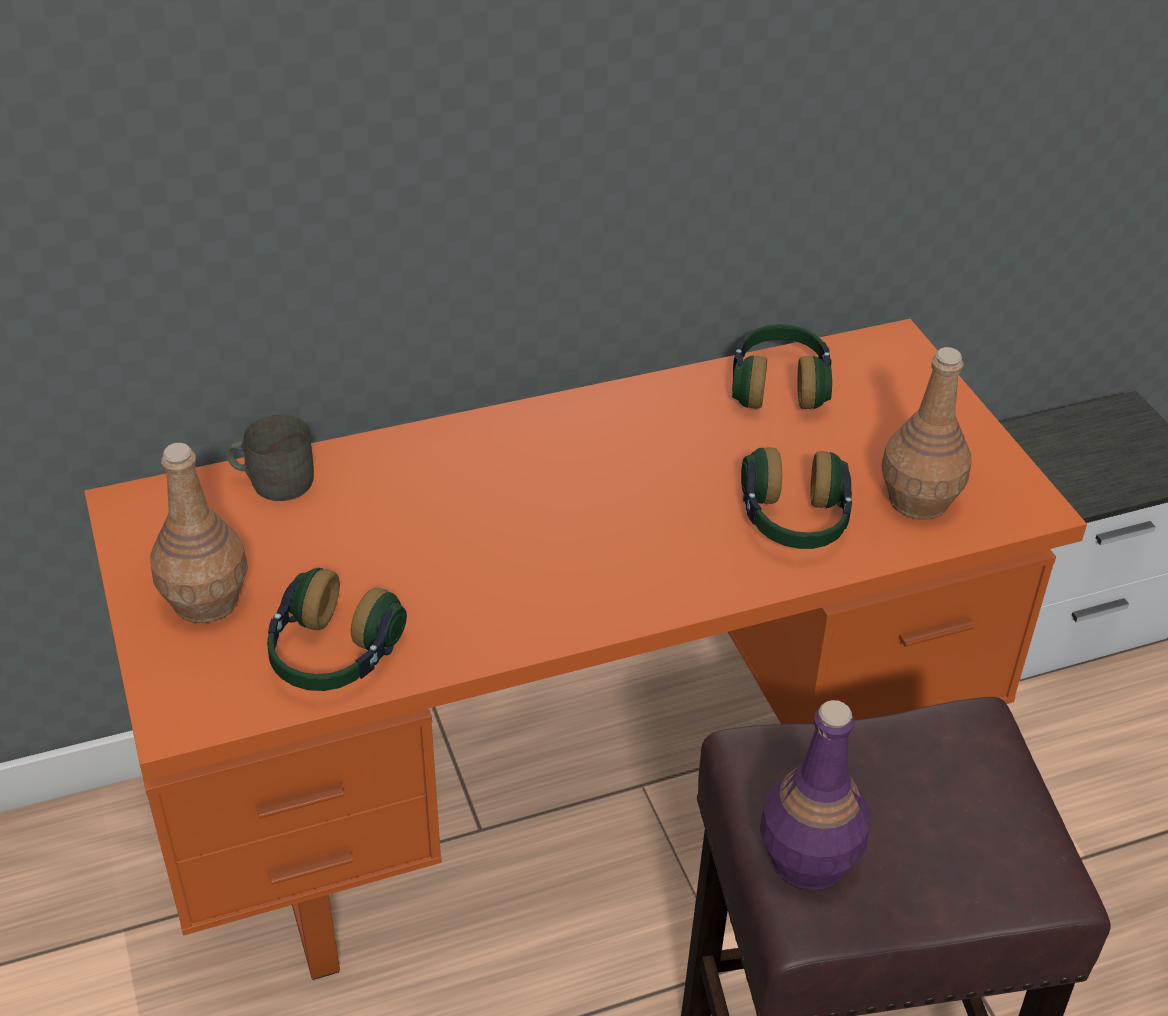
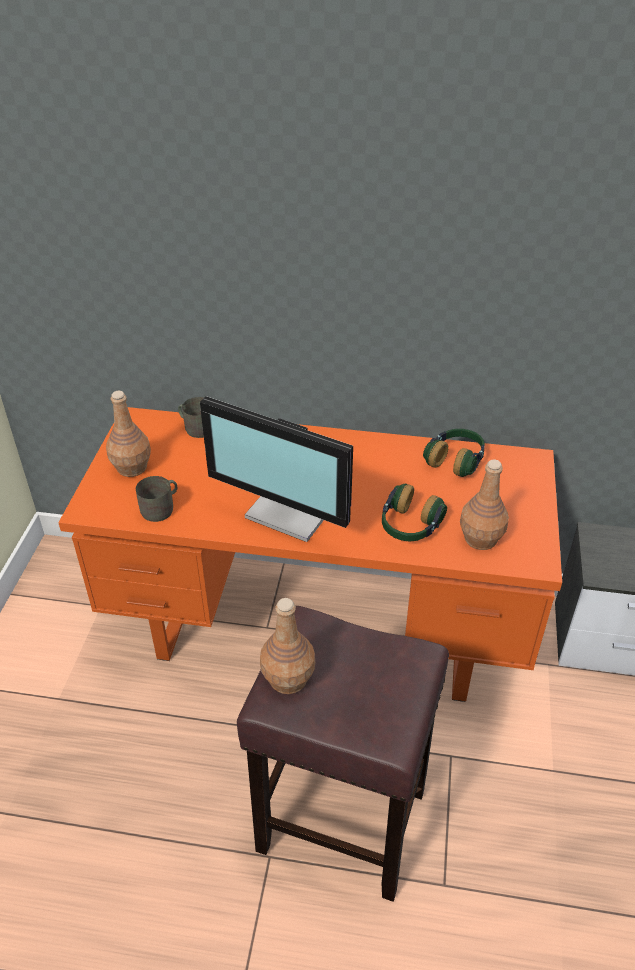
camera: 30 degrees right, 0 degrees up
(332, 656) = (161, 508): headphones -> grey mug
(579, 570) = (292, 511): none -> monitor
(808, 859) = (288, 678): purple bottle -> brown bottle

